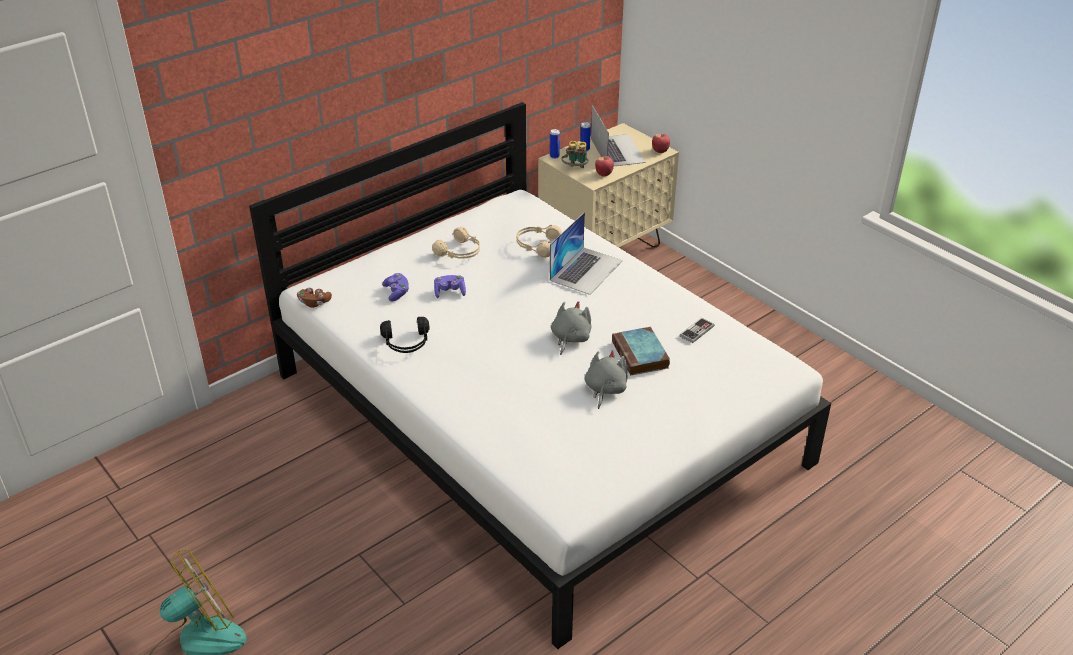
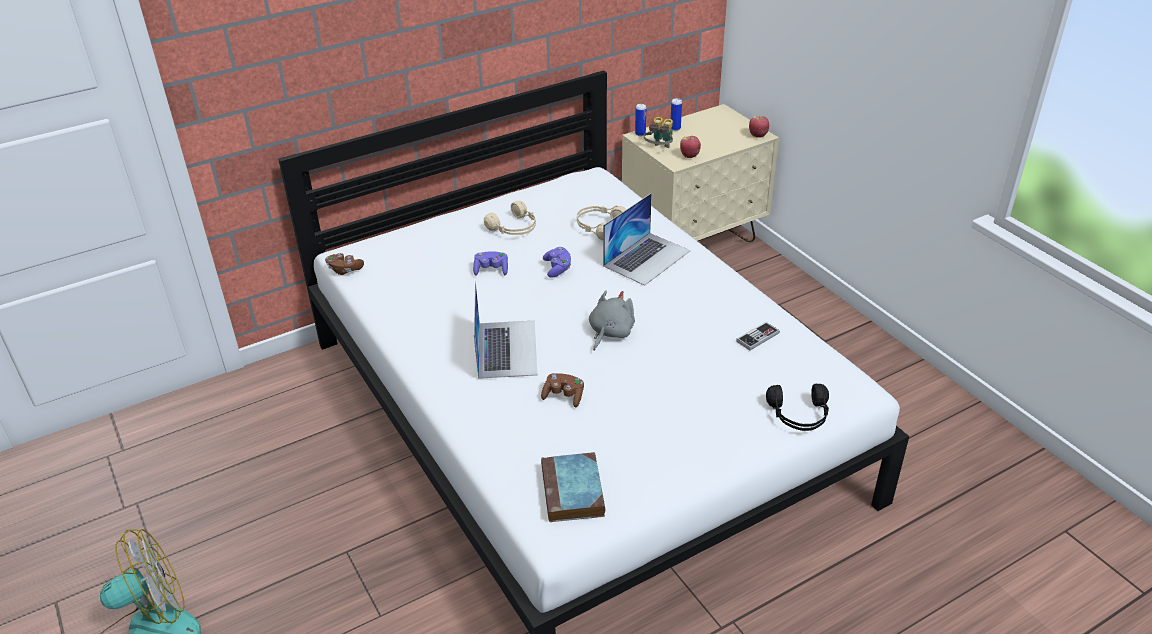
camera: 10 degrees right, 0 degrees up
(397, 292) = (434, 266): purple game controller -> purple game controller (557, 268)
(406, 343) = (428, 322): black headphones -> black headphones (799, 416)
(544, 396) = (564, 396): none -> brown game controller
(605, 390) = (635, 395): grey plush toy -> none
(617, 150) = (710, 132): laptop -> laptop (506, 348)
(641, 356) = (686, 360): book -> book (573, 493)

